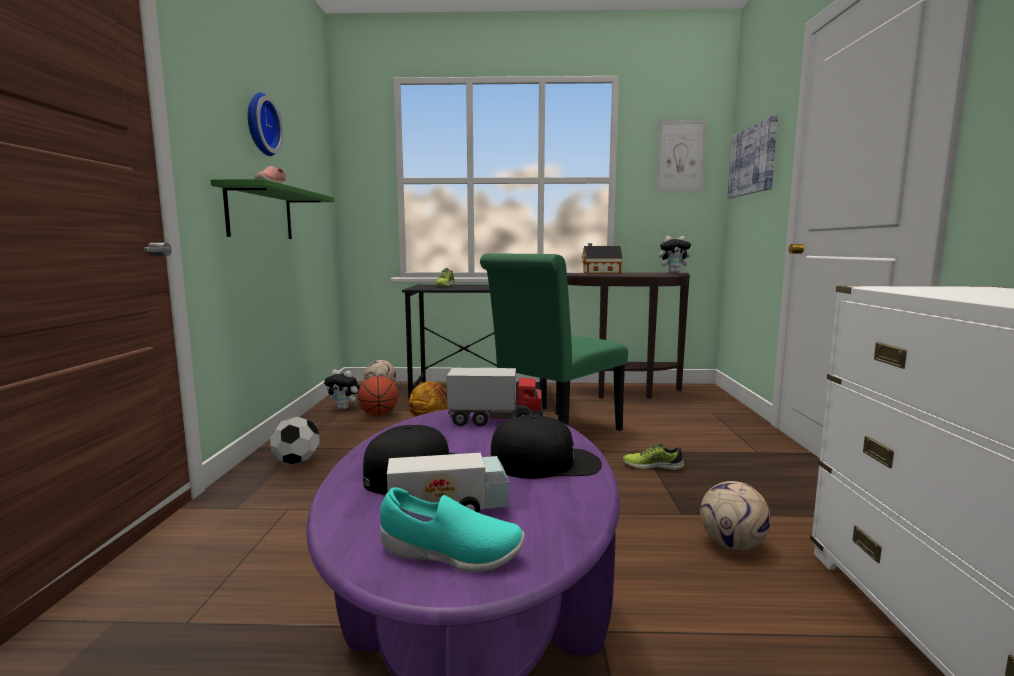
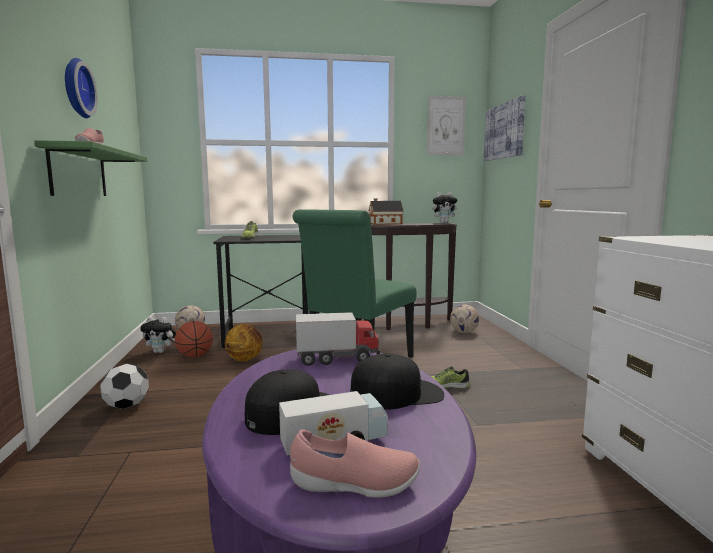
camera: 10 degrees left, 0 degrees up
(450, 555) = (354, 485): turquoise shoe -> pink shoe
(732, 544) = (523, 446): football -> football (464, 332)

